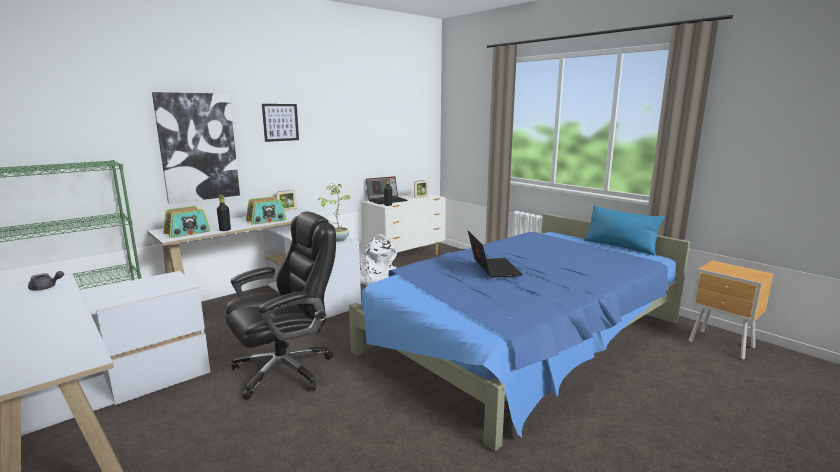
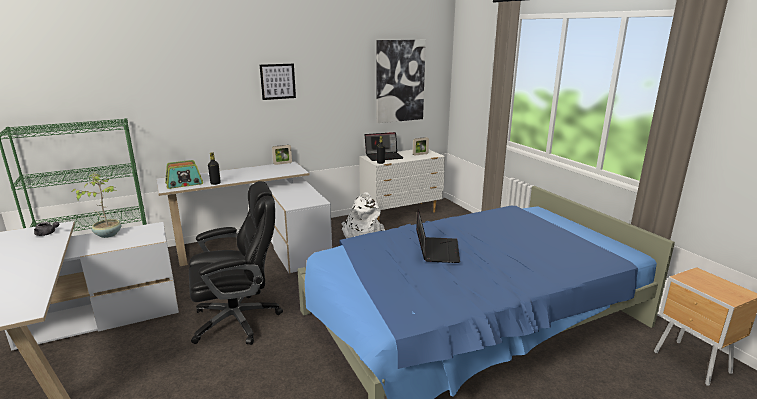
camera: 15 degrees right, 5 degrees up
(198, 147) = (200, 106): picture -> picture (400, 81)
(266, 220) = (256, 175): radio -> none
(337, 240) = (312, 200): potted plant -> potted plant (108, 234)
(619, 246) = (600, 235): blue pillow -> none

